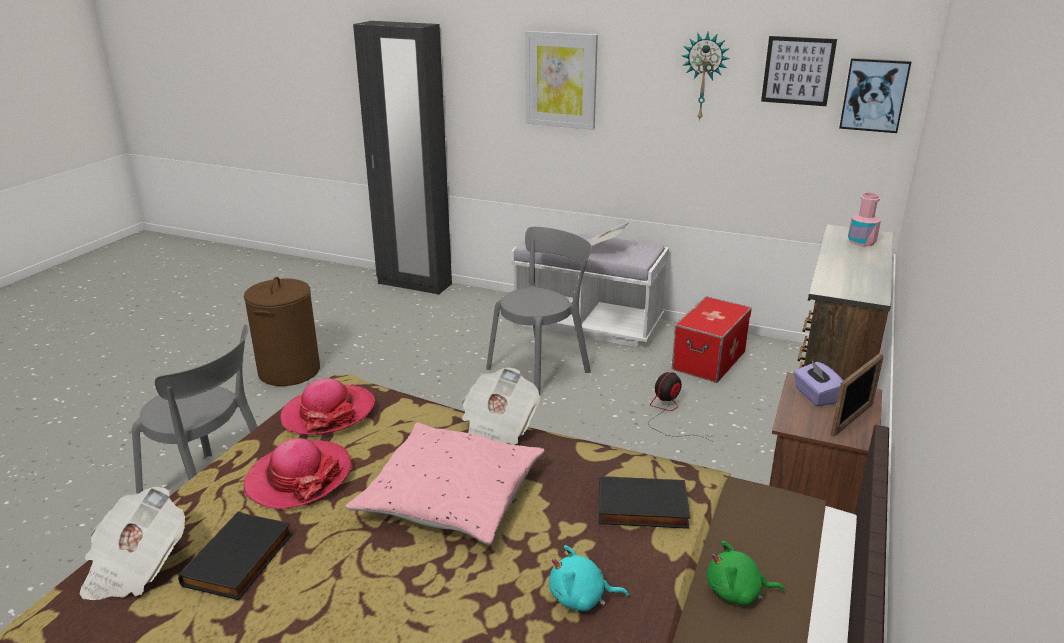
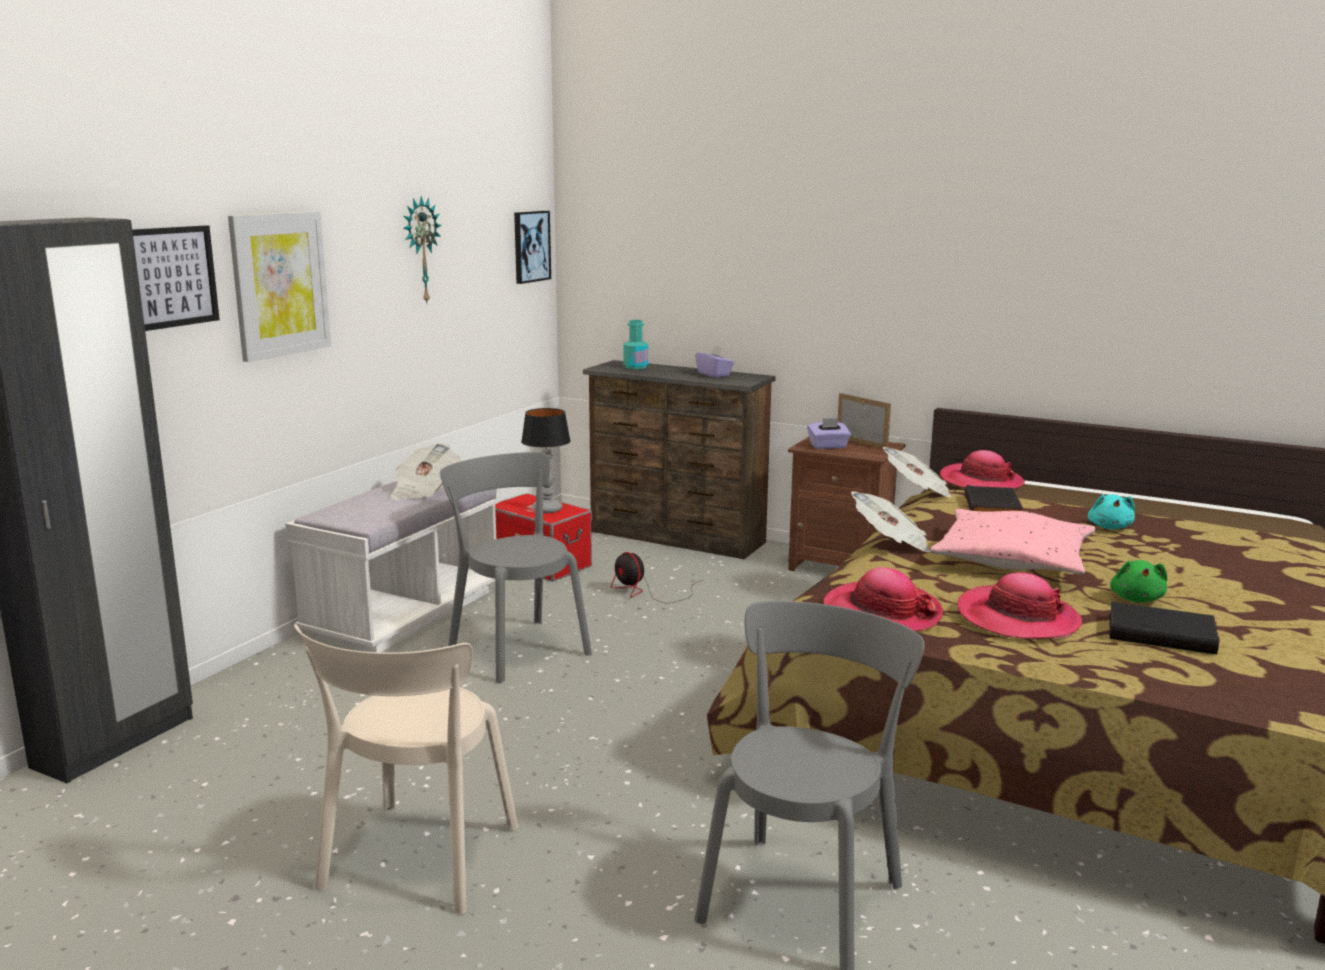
camera: 85 degrees left, 10 degrees down
(135, 566) = (1208, 682): newspaper -> newspaper (917, 491)
(289, 371) = (417, 862): brown laundry basket -> beige chair
(710, 319) = (547, 509): none -> table lamp
(737, 592) = (1064, 499): green plush toy -> green plush toy (1136, 599)
(786, 522) = (981, 482): none -> hat
(798, 71) = (485, 231): picture -> picture (172, 277)
(858, 275) = (714, 374): none -> purple tissue box
(861, 242) = (635, 367): pink bottle -> turquoise bottle

